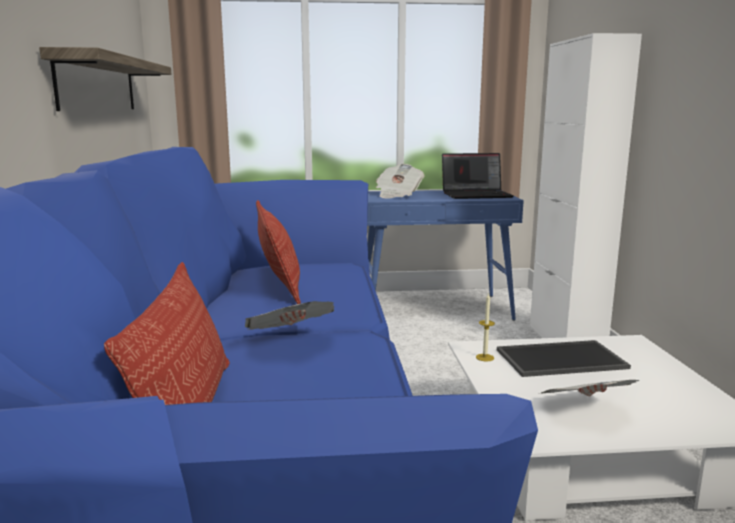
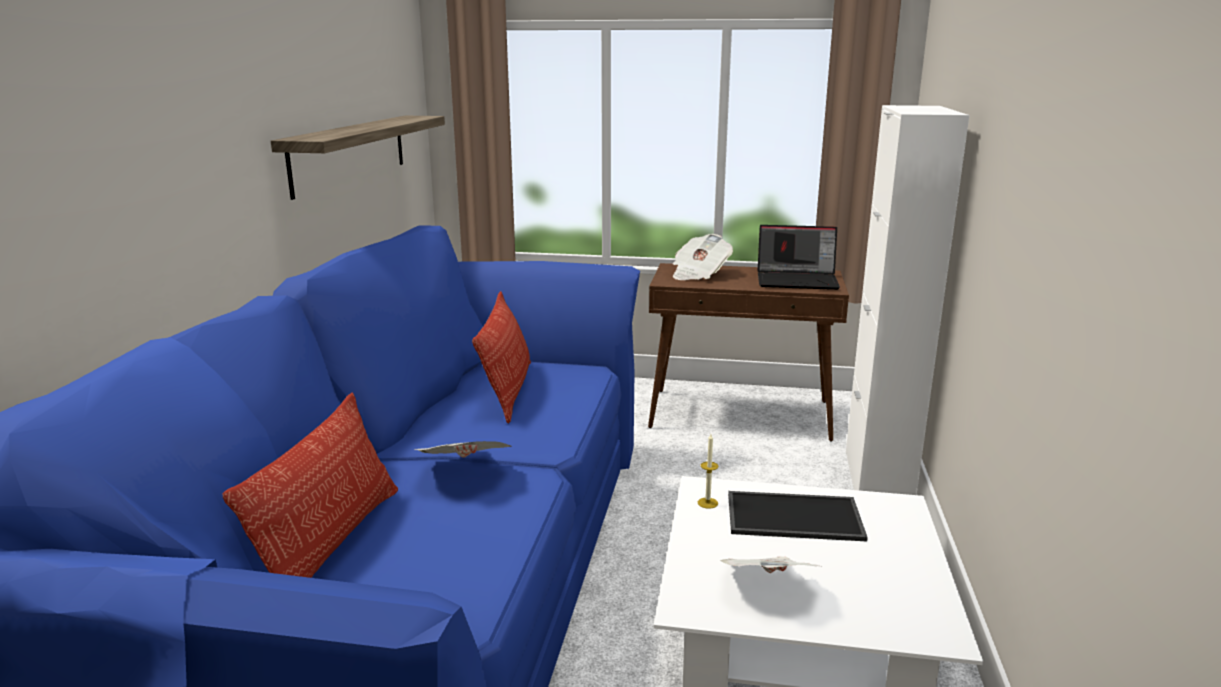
camera: 15 degrees right, 5 degrees up
(435, 309) = (741, 414): blue console table -> brown console table

